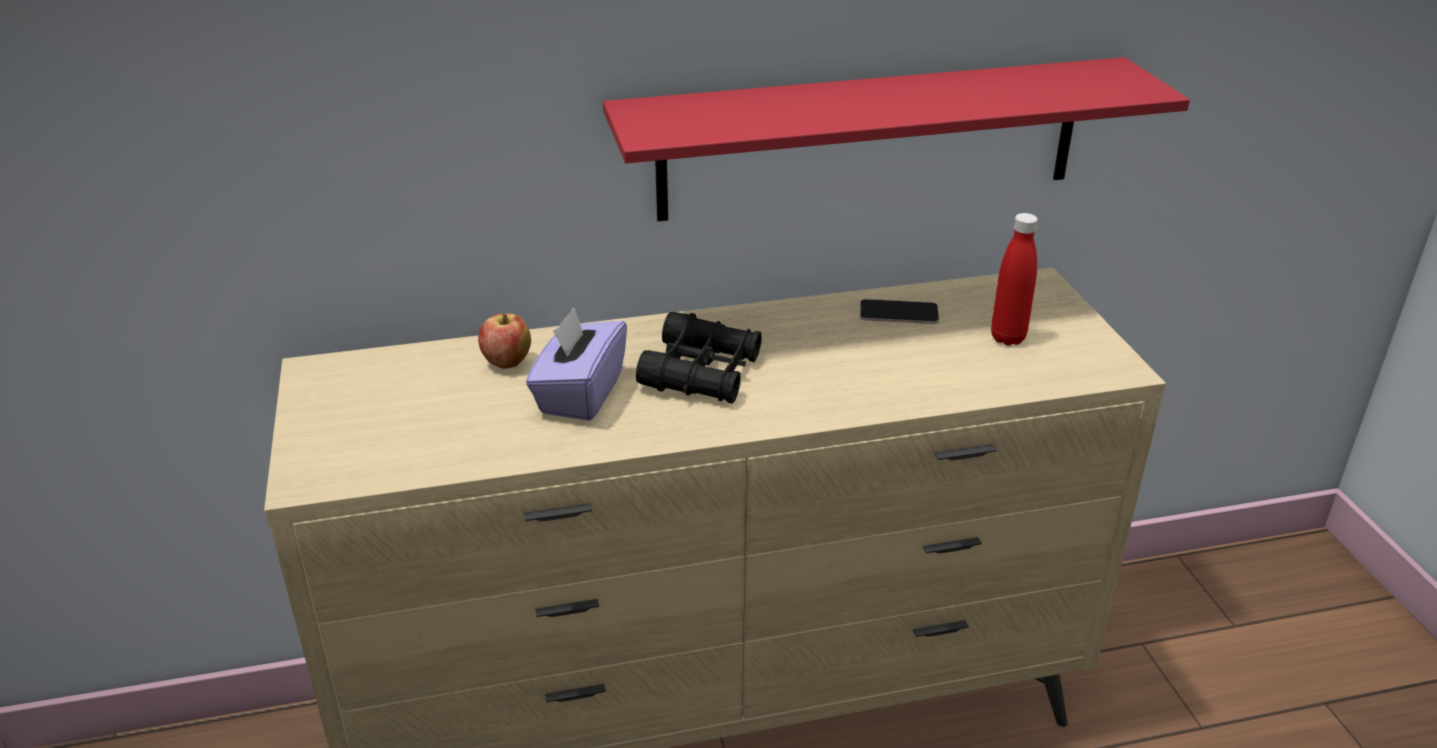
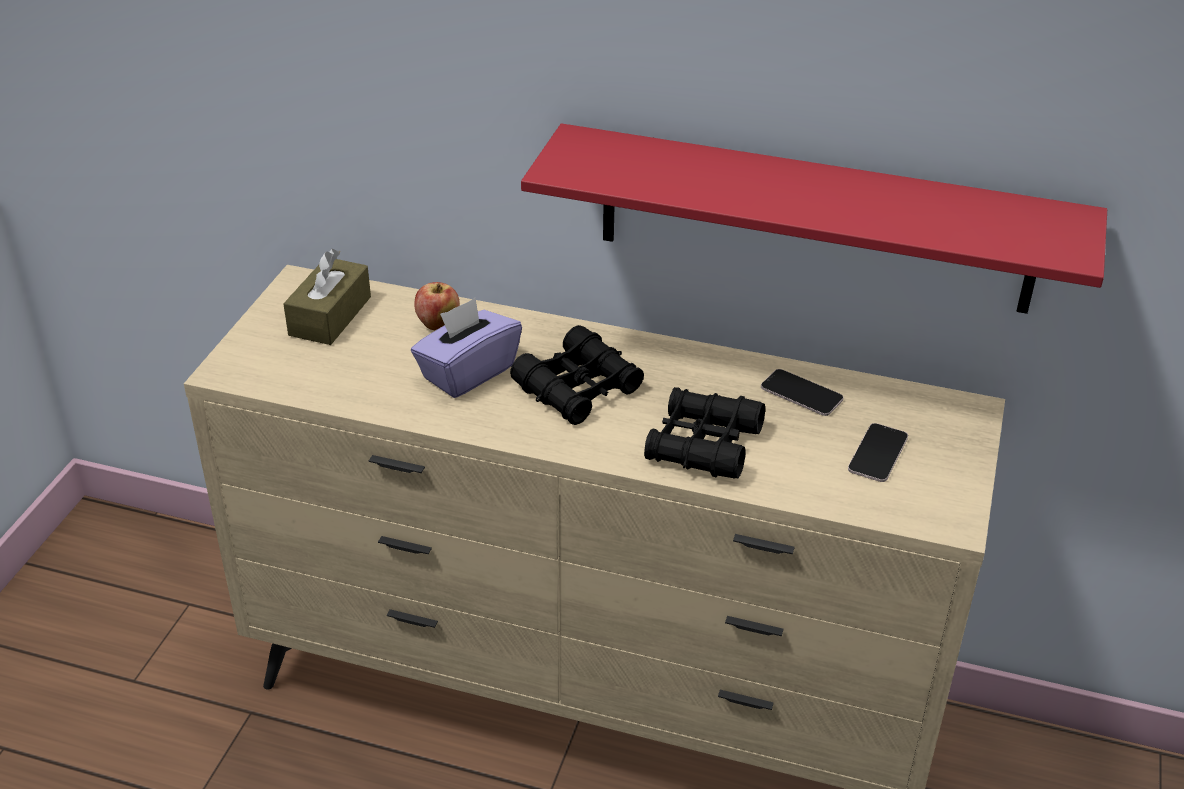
camera: 30 degrees right, 5 degrees up
(380, 390) = (330, 316): none -> brown tissue box
(862, 380) = (703, 445): none -> black binoculars
(1007, 338) = (878, 453): red bottle -> phone

